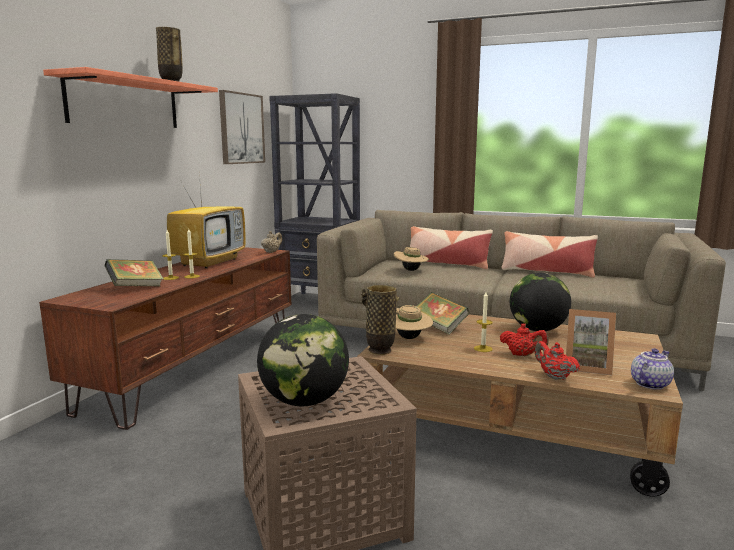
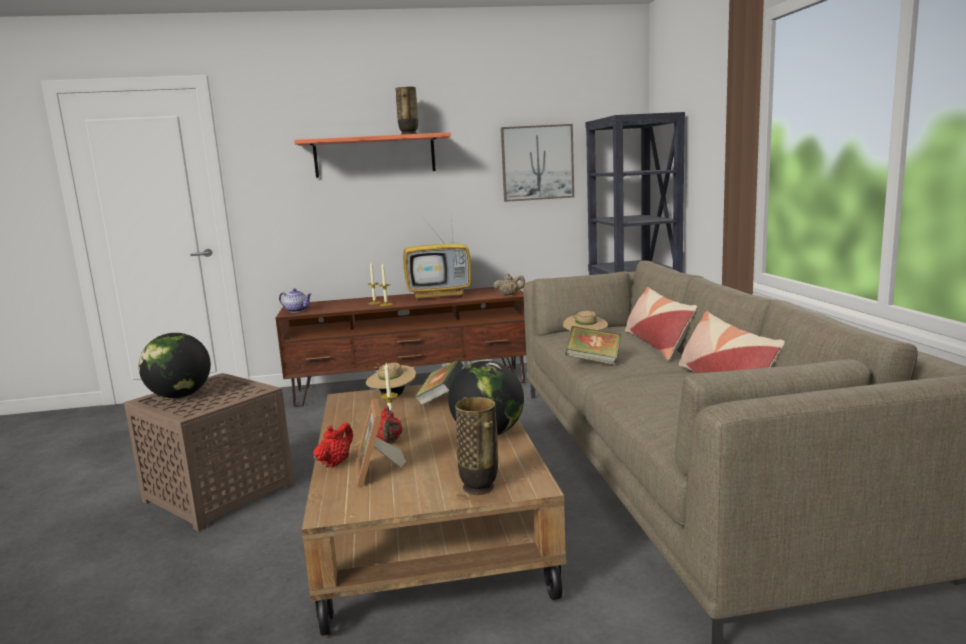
camera: 60 degrees right, 0 degrees up
(135, 288) = (337, 305): book -> book (594, 361)
(380, 350) = (347, 396): vase -> vase (479, 487)
(649, 384) = (349, 507): teapot -> teapot (297, 310)

